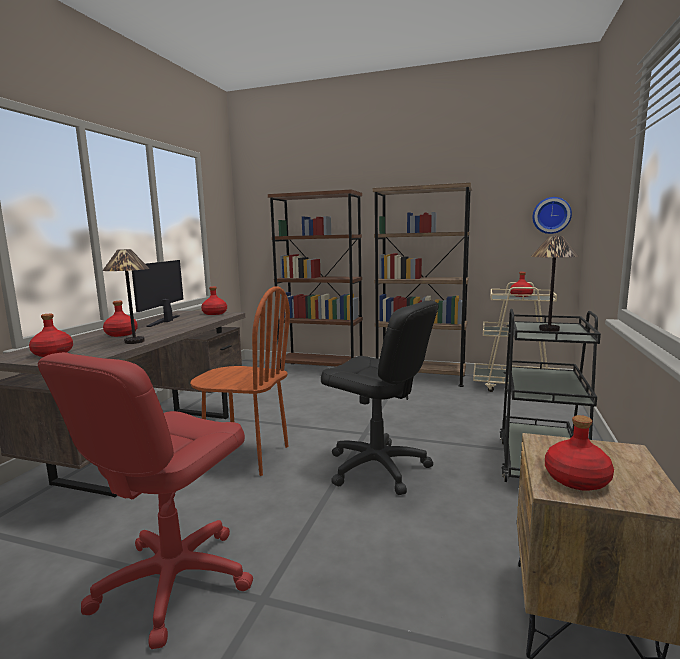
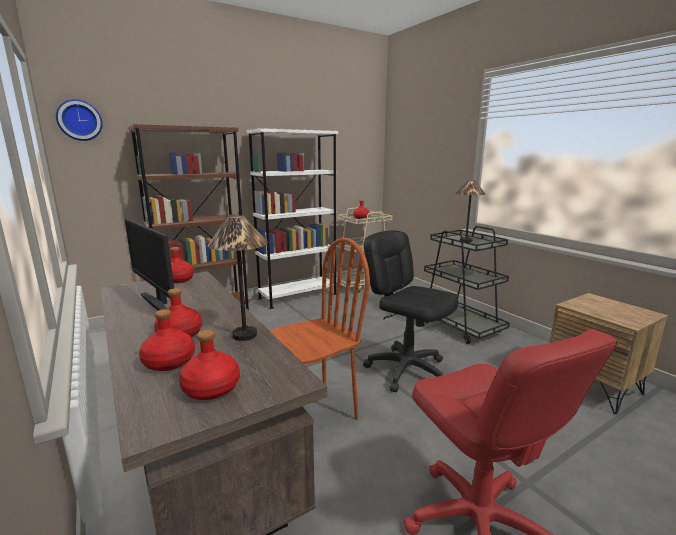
camera: 50 degrees left, 5 degrees up
(377, 468) = (406, 369): black office chair -> black office chair turned 120 degrees counterclockwise
(420, 377) = (298, 296): brown bookcase -> white bookcase
(551, 215) = (367, 157): wall clock -> wall clock (79, 120)
(576, 479) = (621, 316): red bottle -> red bottle (169, 362)

